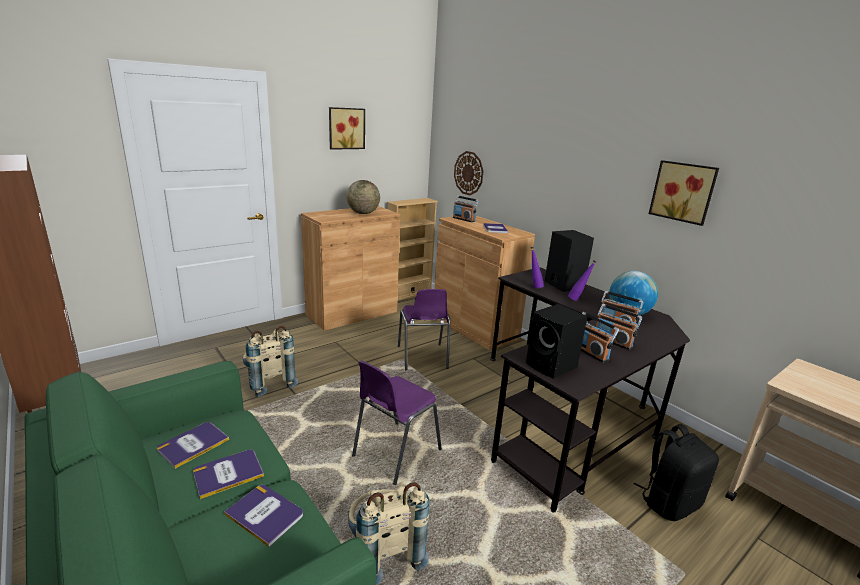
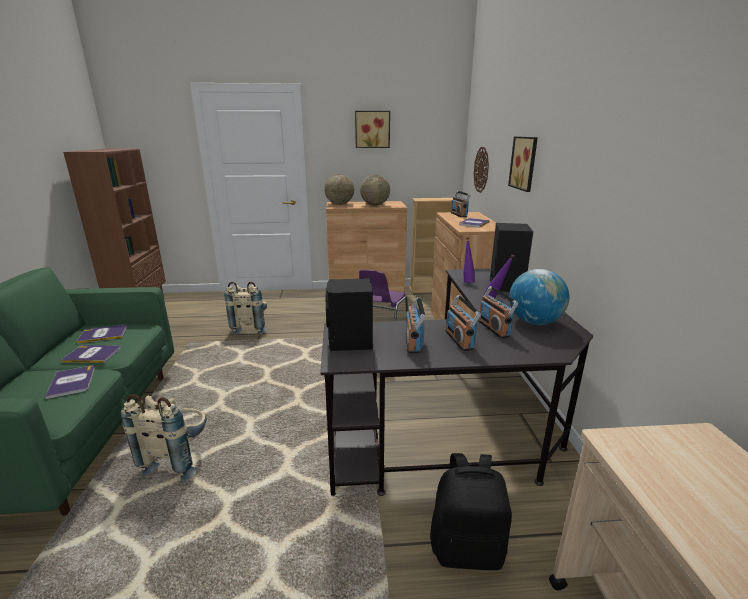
camera: 35 degrees right, 0 degrees up
(323, 215) = (339, 204): none -> globe
(394, 453) = (269, 399): purple chair -> none
(683, 192) = (619, 168): picture -> picture (525, 163)

